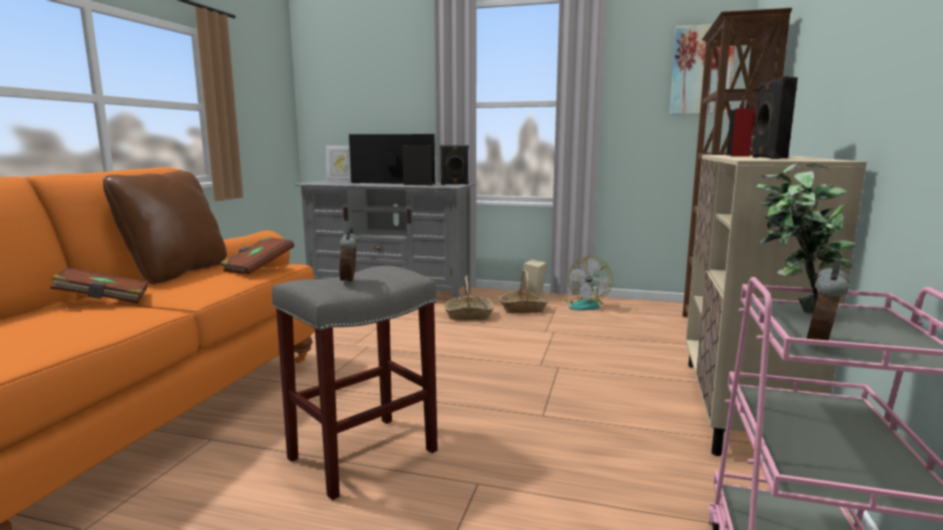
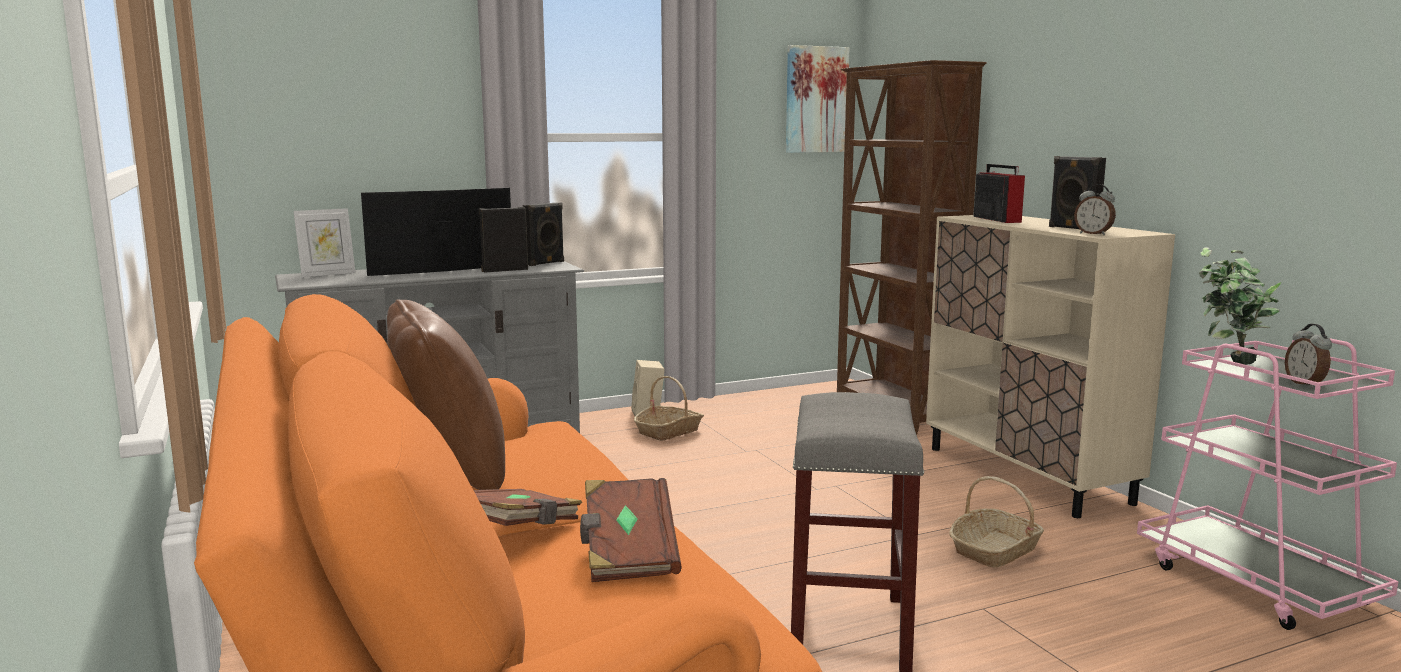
camera: 40 degrees left, 0 degrees up
(258, 268) = (551, 437): brown book -> brown book (627, 553)
(350, 280) = (864, 416): alarm clock -> alarm clock (1093, 234)
(468, 316) = (623, 456): basket -> basket (995, 550)
(586, 305) = (726, 409): fan -> none

